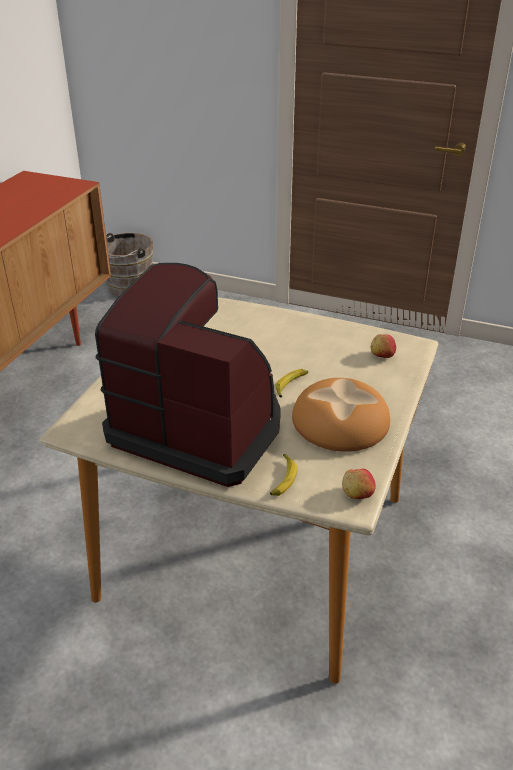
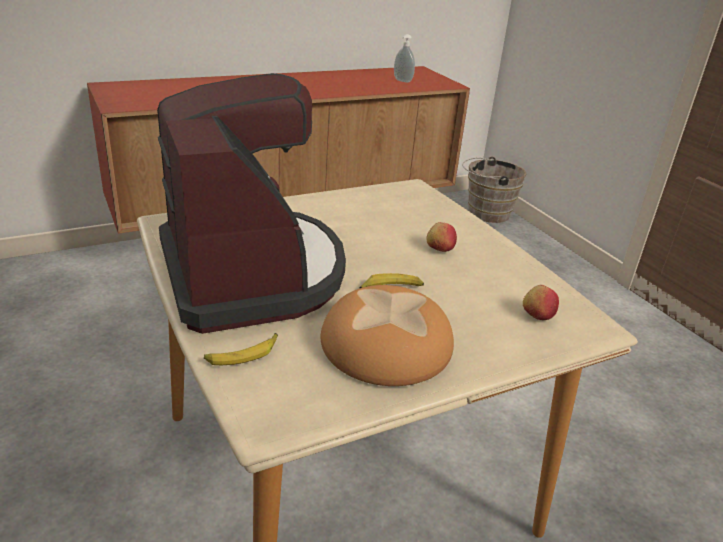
camera: 40 degrees right, 5 degrees down
(34, 197) = (402, 81): none -> soap dispenser
(357, 494) = (286, 417): apple -> apple (439, 249)

